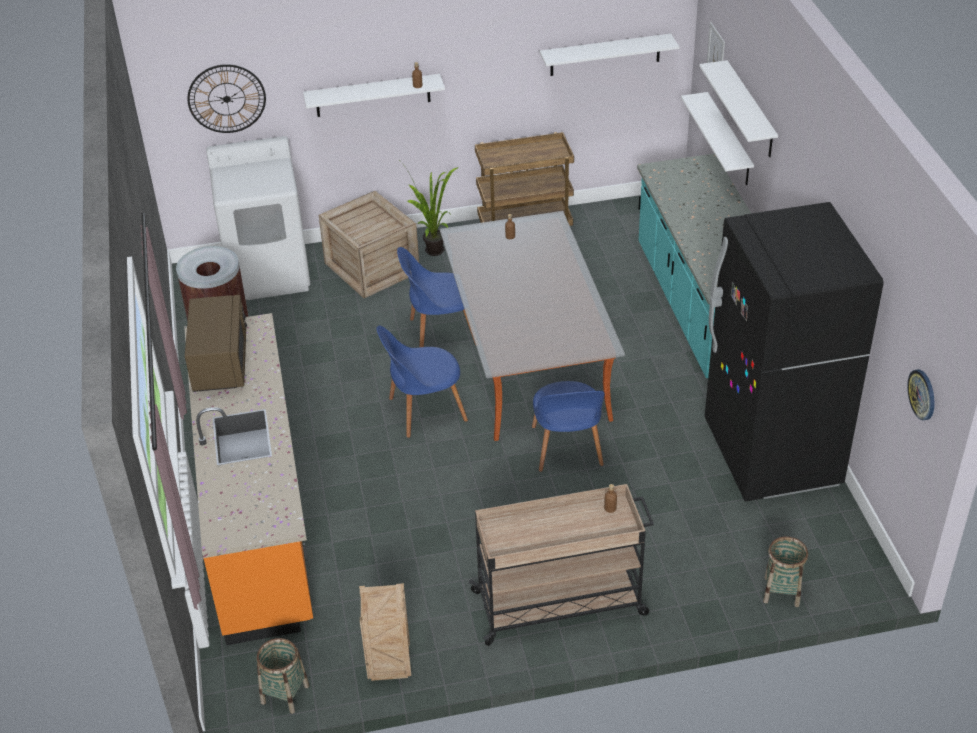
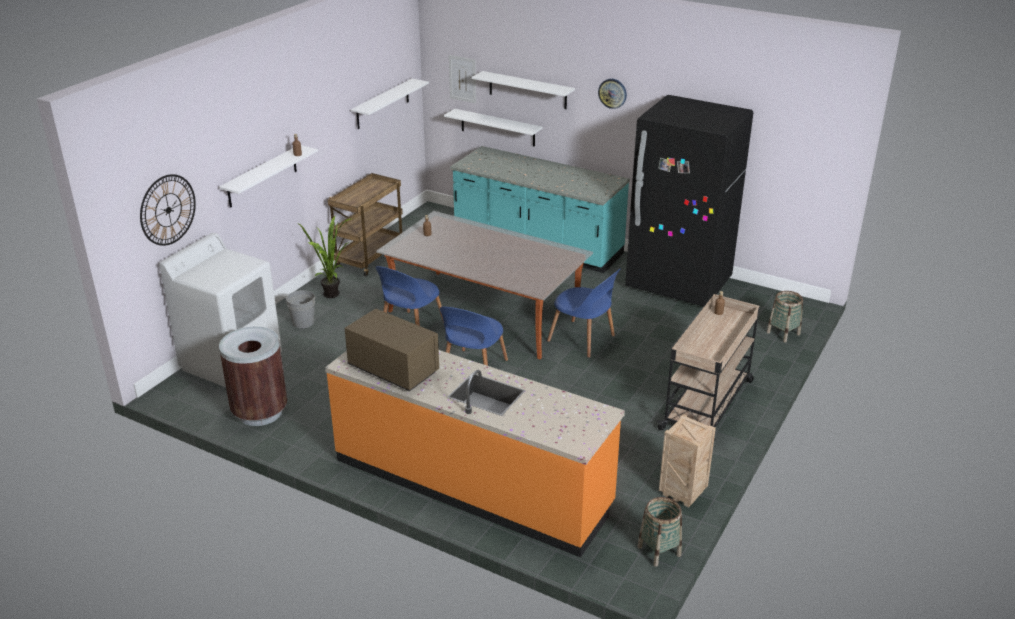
camera: 50 degrees left, 10 degrees down
(371, 267) = (303, 322): crate -> grey bucket
(922, 394) = (814, 160): wall clock -> wall clock (612, 93)

